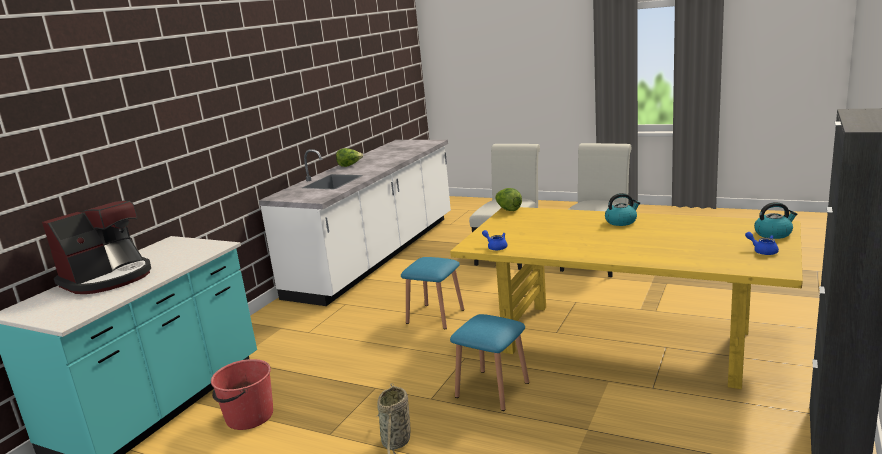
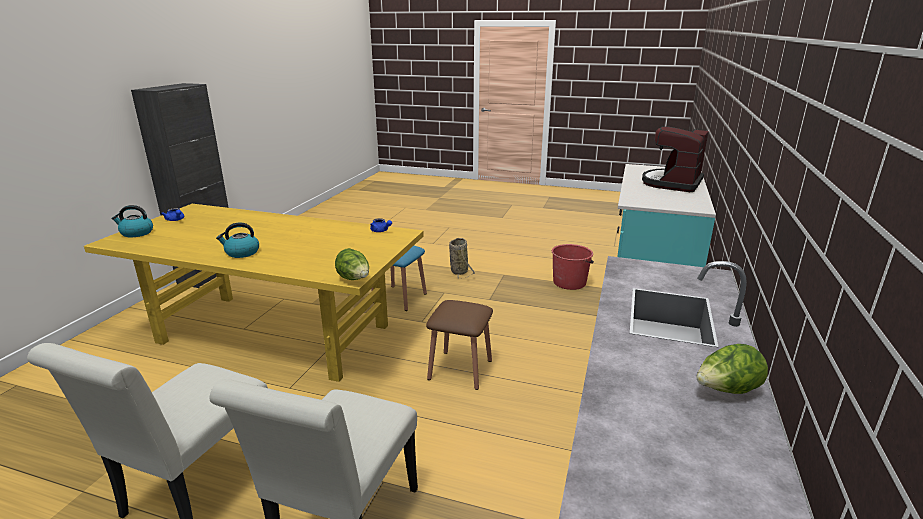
camera: 170 degrees right, 5 degrees up
(435, 316) = (460, 369): blue stool -> brown stool

